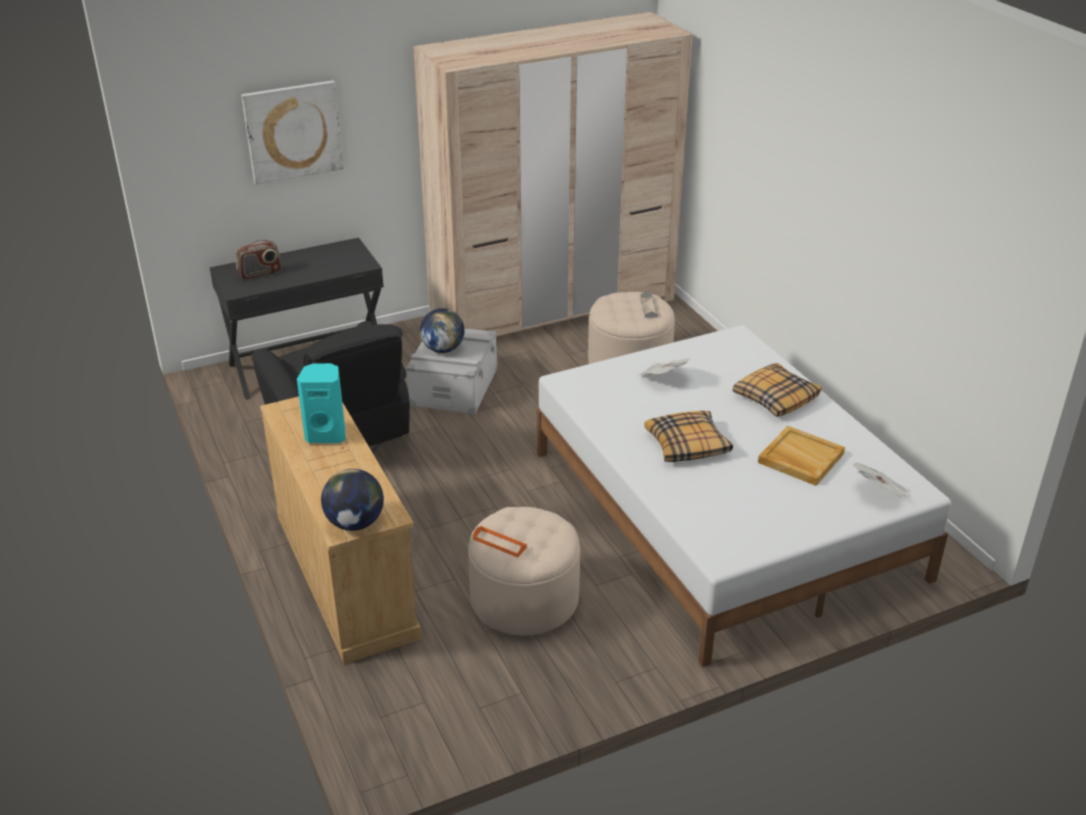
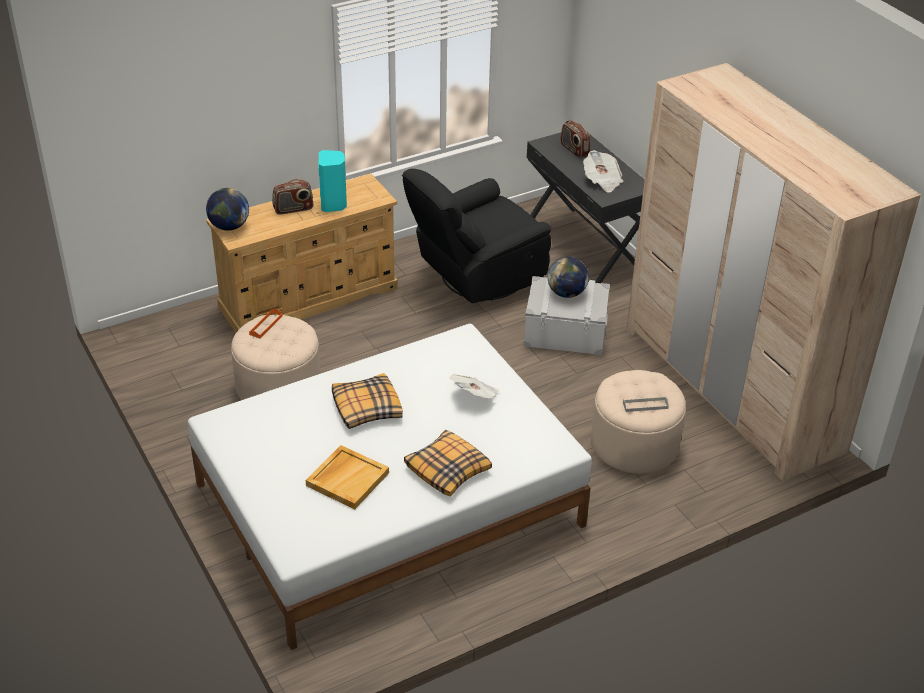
camera: 85 degrees right, 5 degrees up
(293, 131) = (646, 68): picture -> none
(327, 467) = (293, 209): none -> radio
(880, 493) = (293, 528): newspaper -> newspaper (602, 181)

